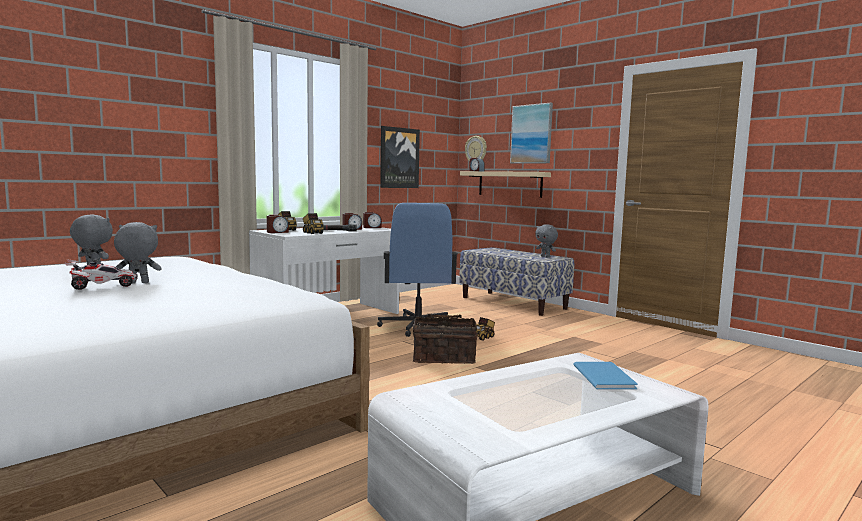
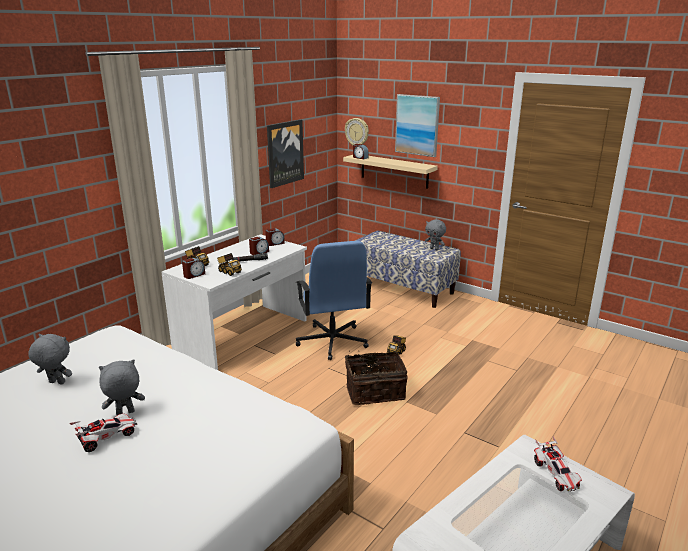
camera: 10 degrees left, 15 degrees up
(605, 376) = (556, 474): blue book -> toy car

